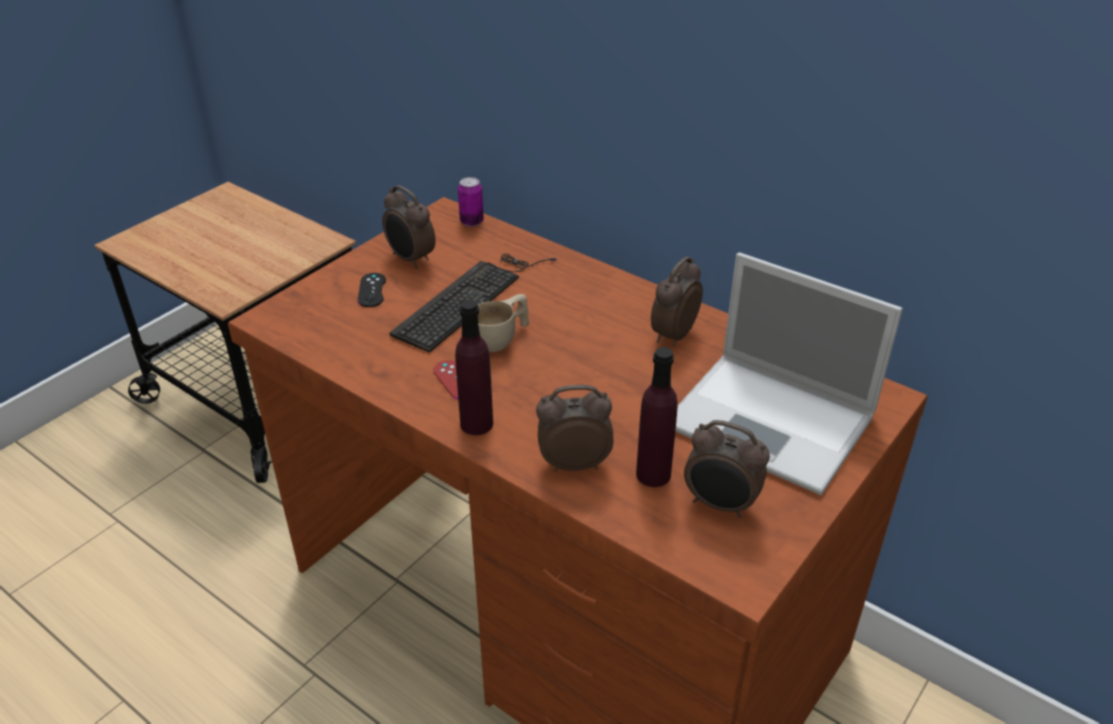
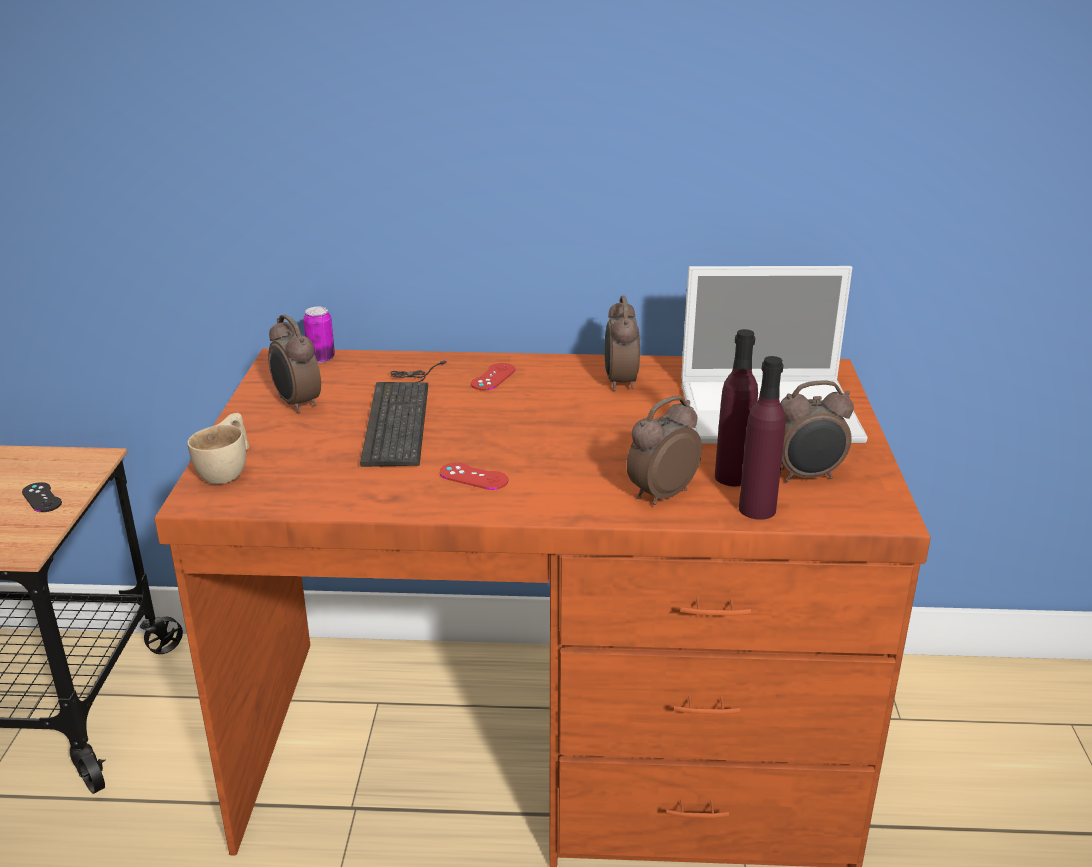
camera: 35 degrees left, 10 degrees down
(372, 290) = (289, 439): black game controller -> black game controller (42, 498)
(410, 259) = (297, 404): alarm clock -> alarm clock turned 45 degrees clockwise
(476, 424) = (538, 500): purple bottle -> purple bottle (757, 509)
(502, 339) = (474, 433): beige cup -> beige cup (228, 469)
(576, 289) = (493, 377): none -> red game controller

